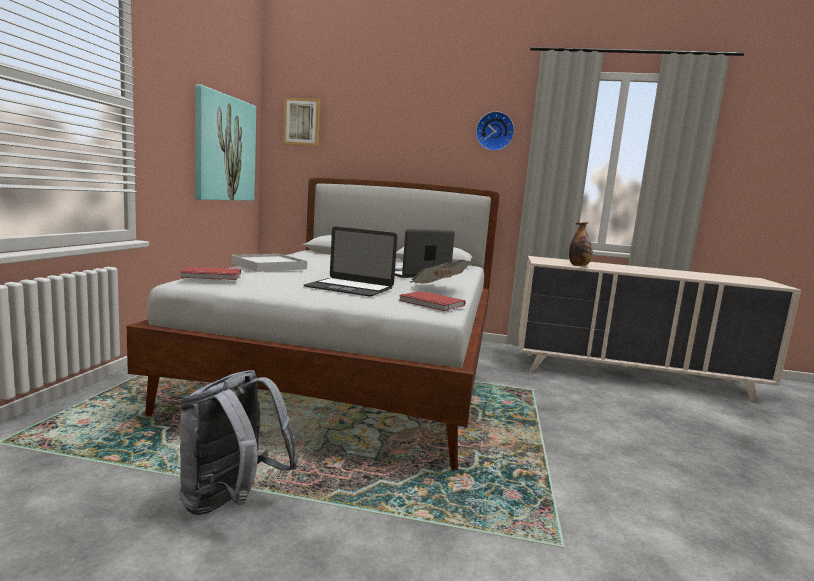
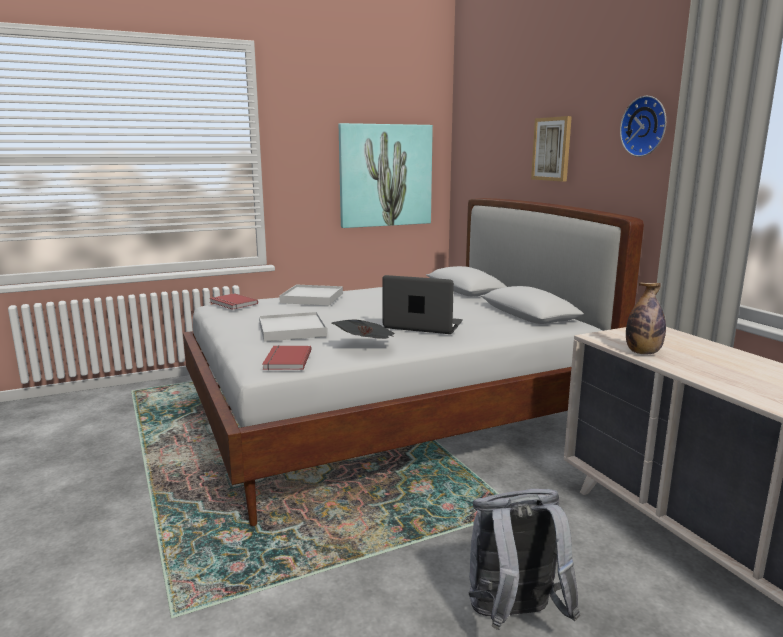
camera: 55 degrees right, 5 degrees up
(231, 502) = (125, 468): grey backpack -> grey backpack (514, 617)
(302, 122) = (475, 135): picture -> picture (552, 149)
(349, 287) = (292, 330): laptop -> white tray

